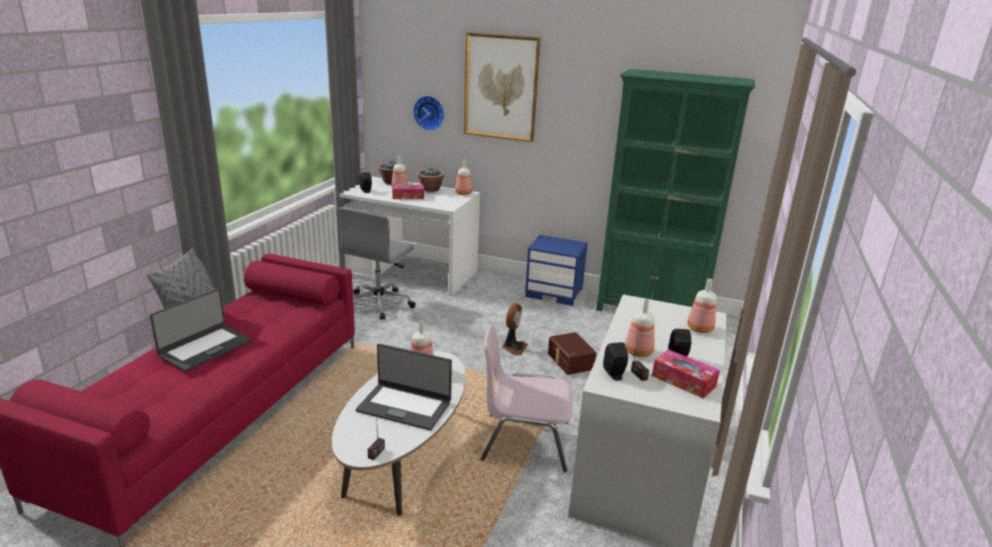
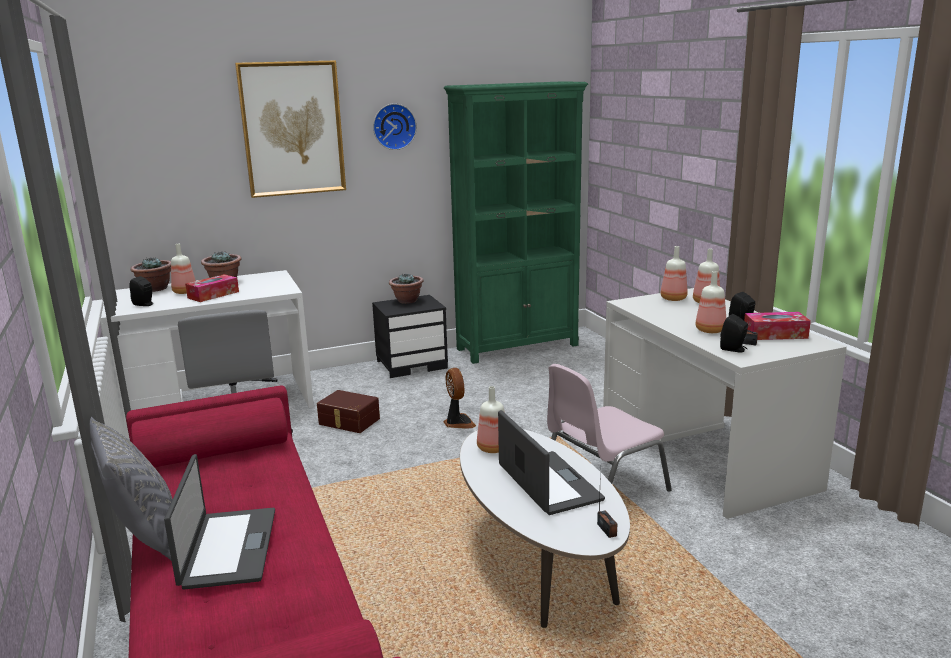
camera: 40 degrees left, 5 degrees down
(404, 406) = (548, 484): laptop -> laptop turned 90 degrees counterclockwise
(429, 113) = (192, 179): wall clock -> wall clock (393, 126)
(463, 193) = (271, 275): bottle -> bottle (673, 299)
(555, 293) = (412, 364): blue nightstand -> black nightstand
(562, 242) = (407, 301): none -> potted plant
(569, 361) = (525, 411): brown storage box -> brown storage box (348, 422)

